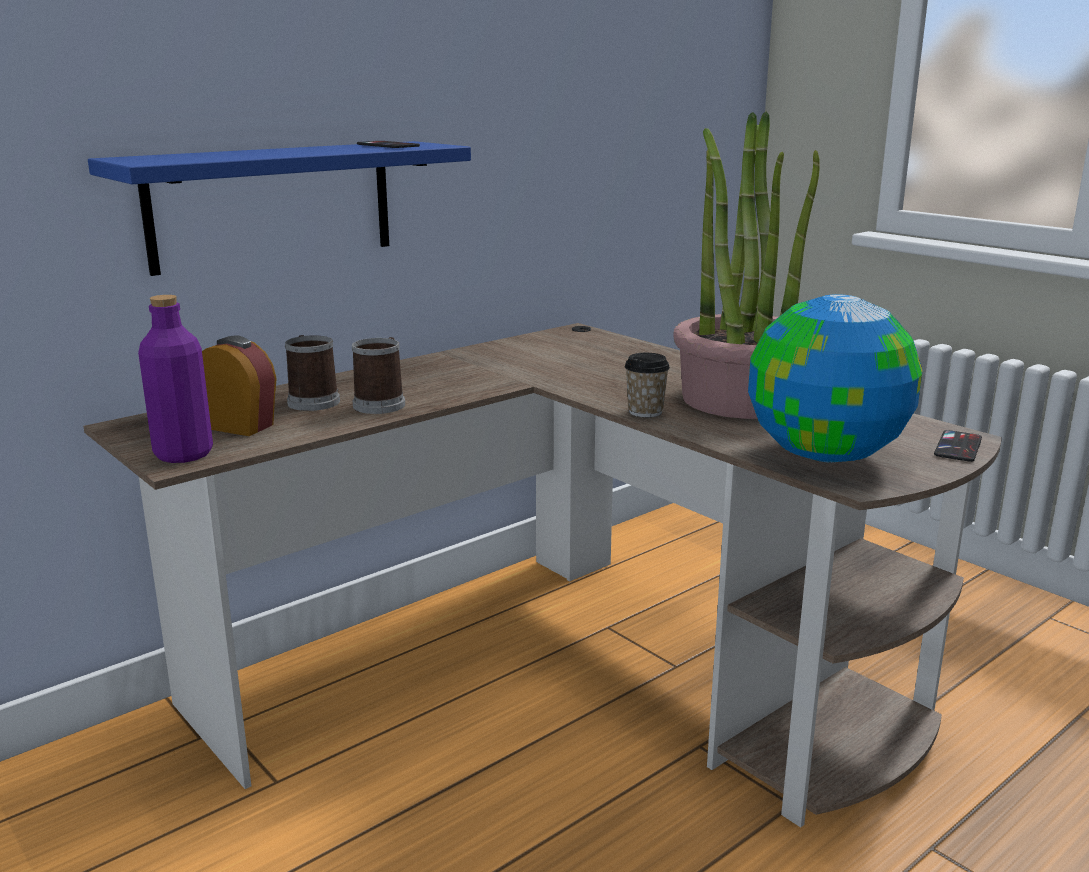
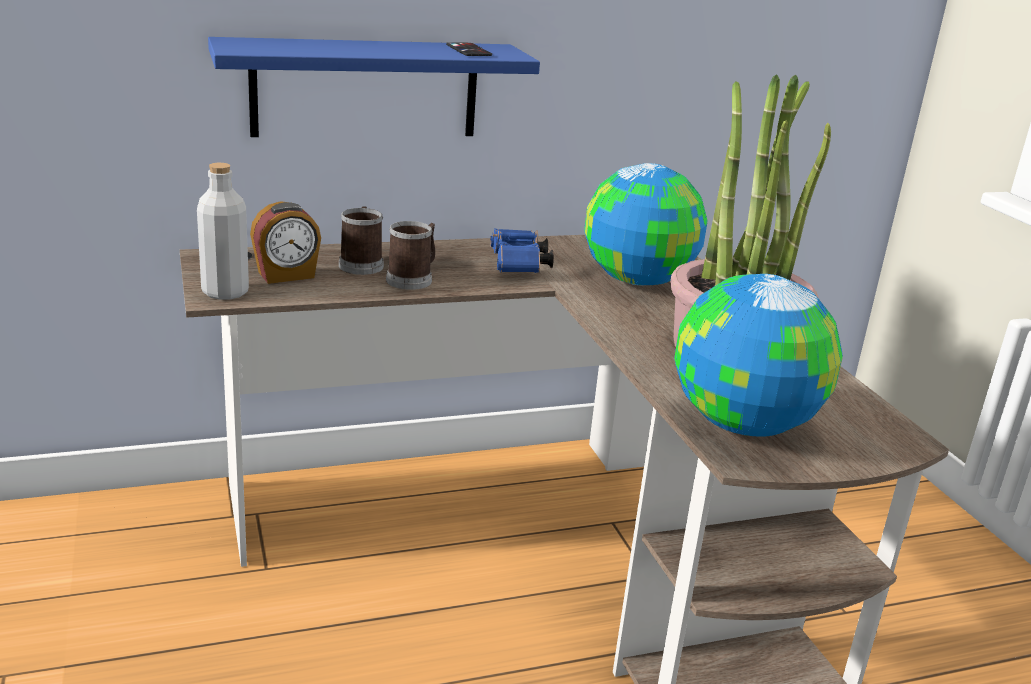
camera: 20 degrees right, 5 degrees up
(183, 454) = (225, 292): purple bottle -> grey bottle
(240, 426) = (286, 275): alarm clock -> alarm clock turned 105 degrees clockwise
(477, 374) = (518, 267): none -> blue binoculars
(600, 363) = (638, 280): none -> globe
(645, 412) = (626, 339): cup -> none
(958, 447) = (888, 448): phone -> none

